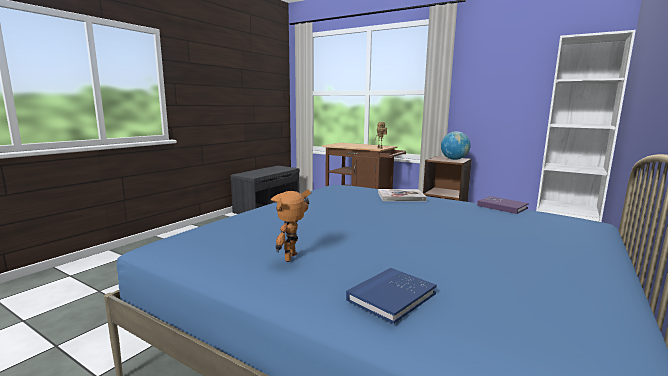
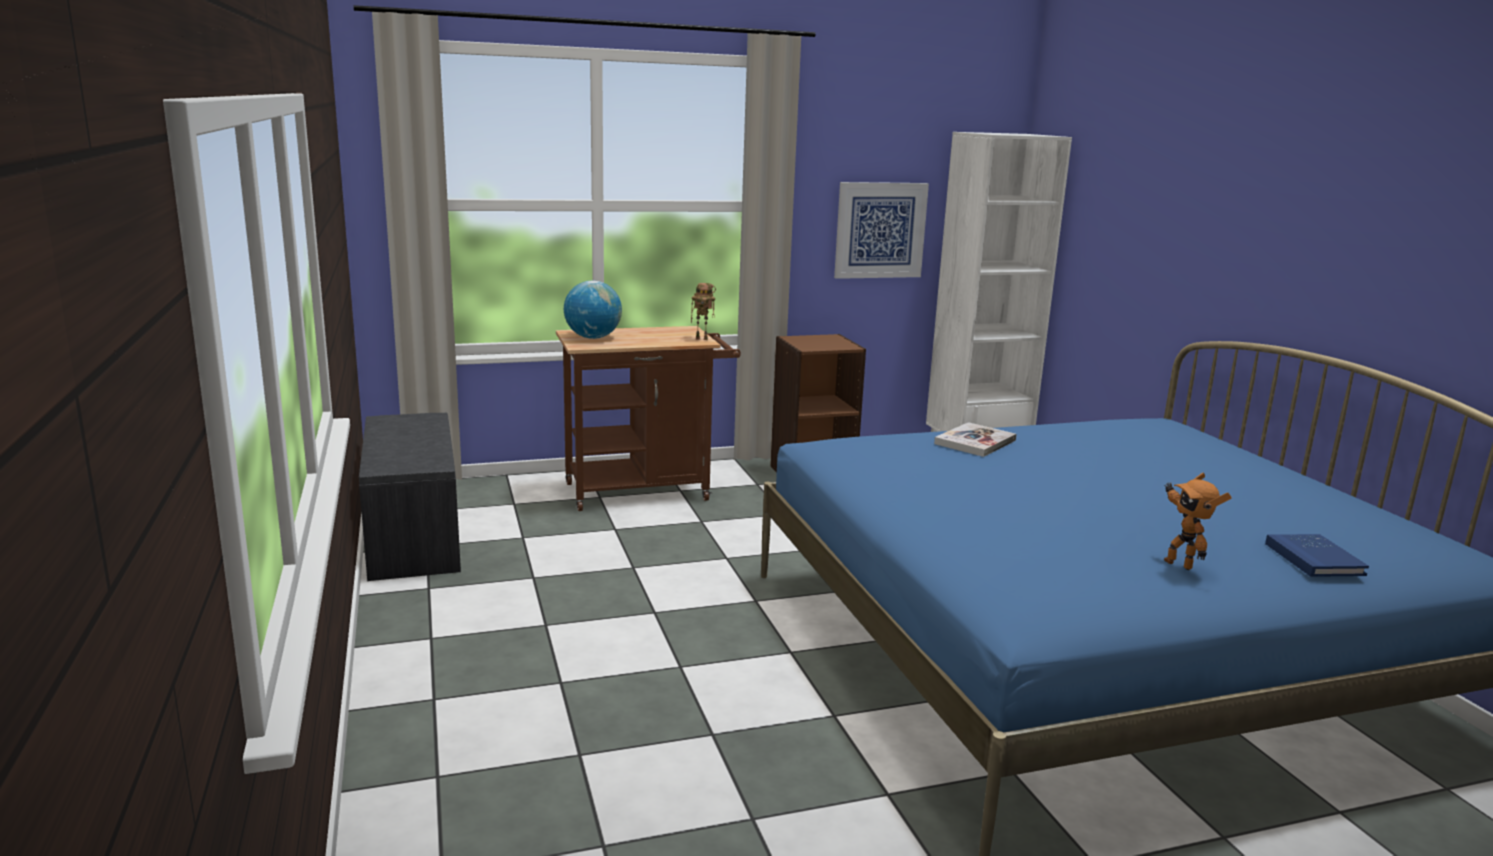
camera: 50 degrees left, 5 degrees up
(454, 159) = (830, 342): globe -> globe (593, 337)
(502, 207) = (1084, 424): purple book -> none
(509, 104) = (880, 230): none -> picture

